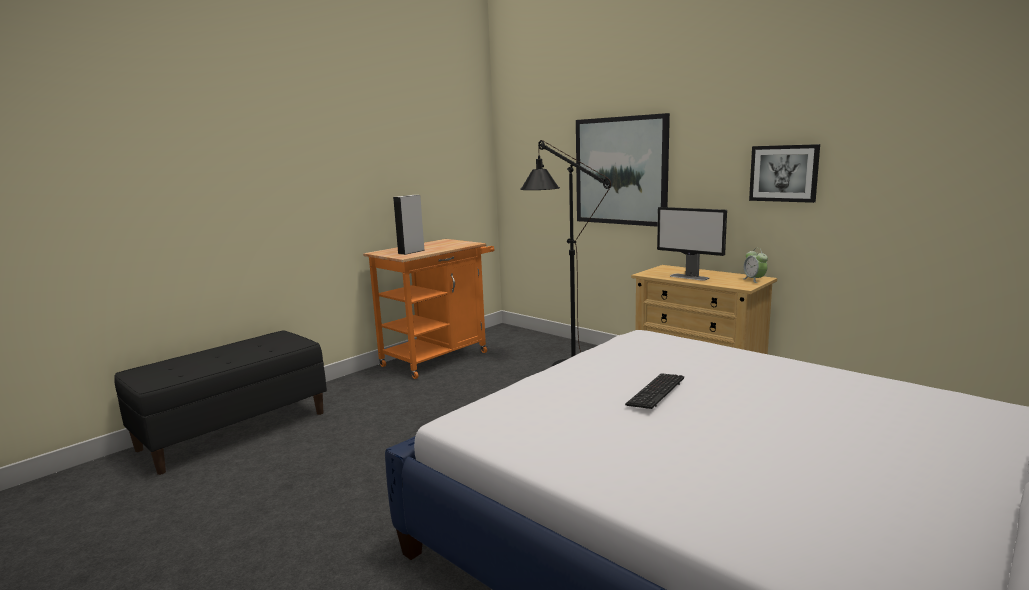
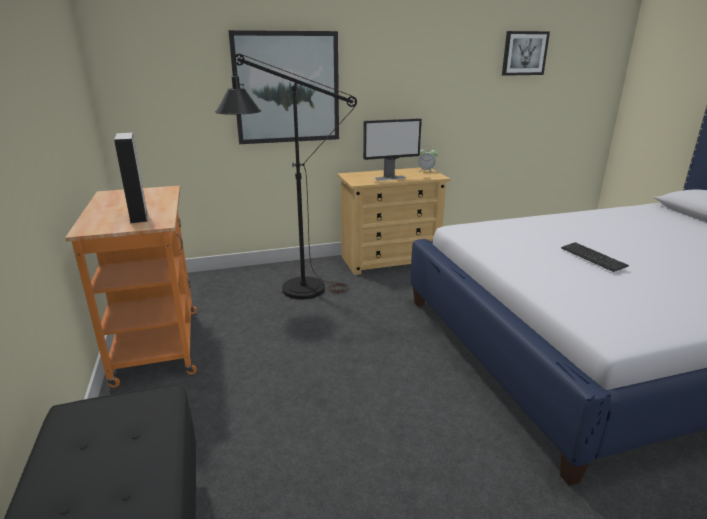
camera: 60 degrees left, 10 degrees up
(784, 173) = (430, 87): picture -> picture (524, 53)

